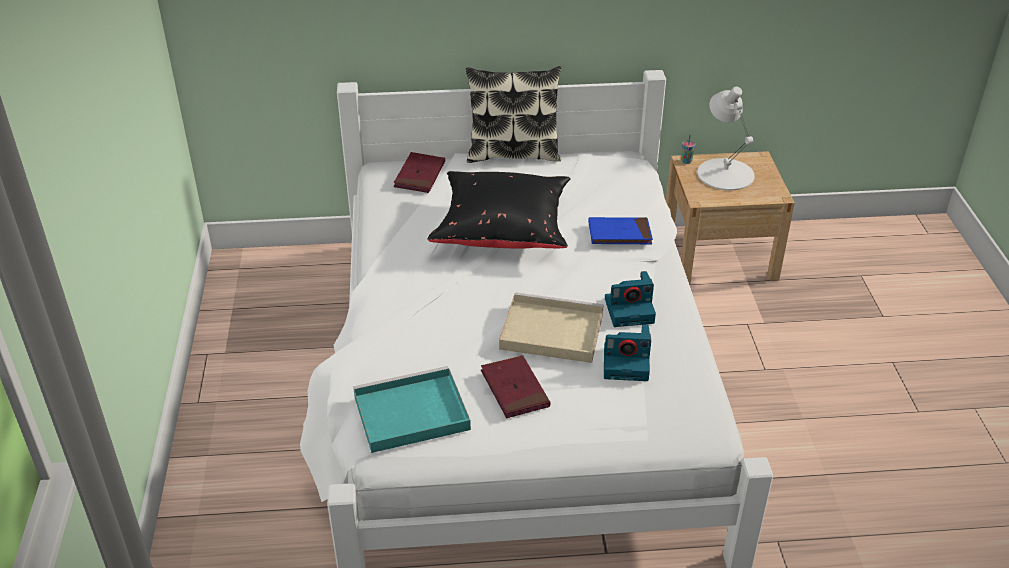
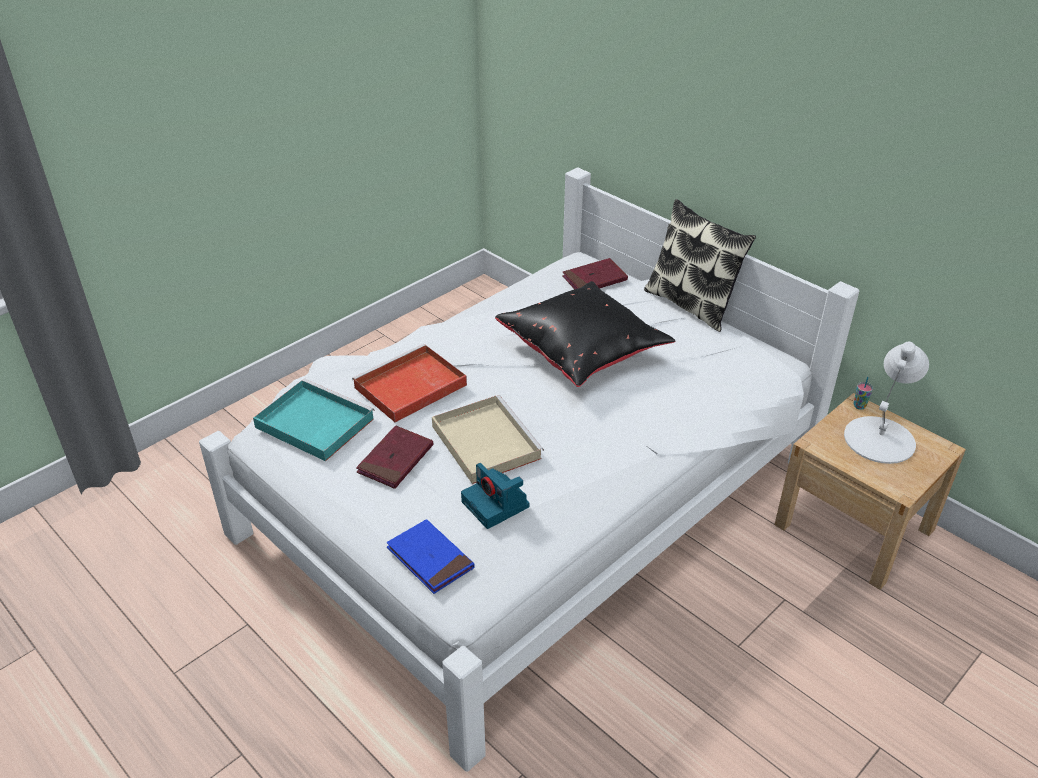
camera: 50 degrees right, 0 degrees up
(433, 337) = (409, 387): none -> red tray
(619, 234) = (663, 413): blue book -> blue book (430, 559)
(630, 310) = (570, 472): camera -> none

